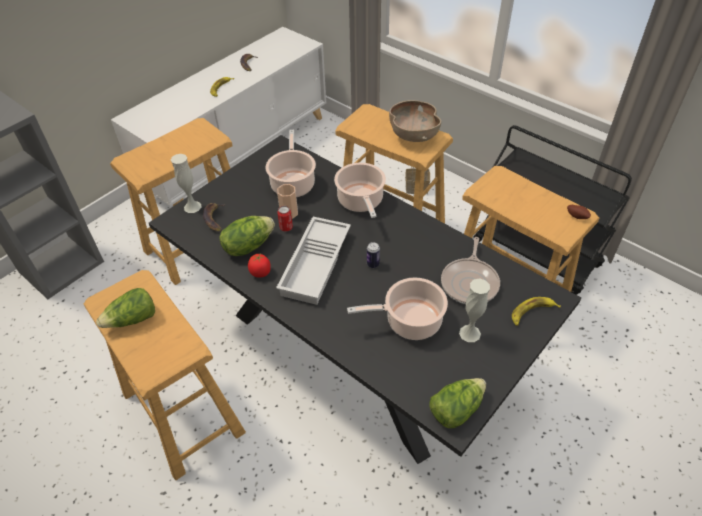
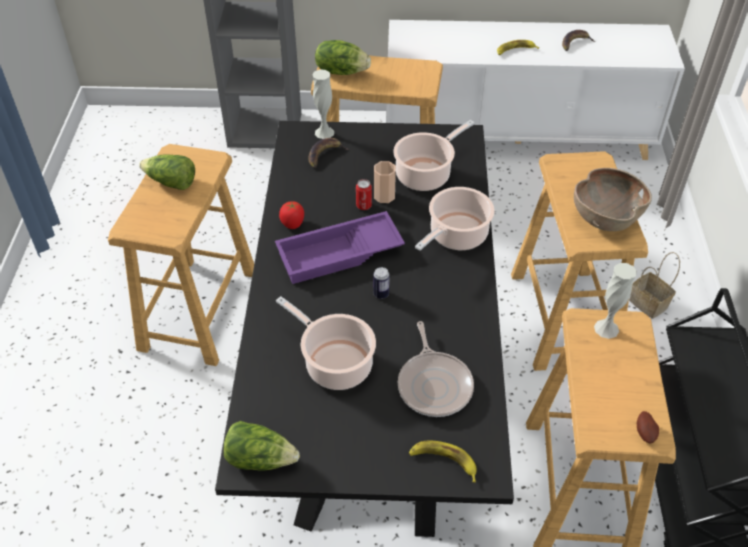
camera: 50 degrees right, 0 degrees up
(248, 246) = (315, 196): lettuce -> lettuce (341, 71)
(317, 265) = (339, 255): white tray -> purple tray
(469, 333) = (364, 420): white vase -> white vase (606, 328)
(470, 282) = (434, 384): frying pan -> frying pan turned 75 degrees counterclockwise

